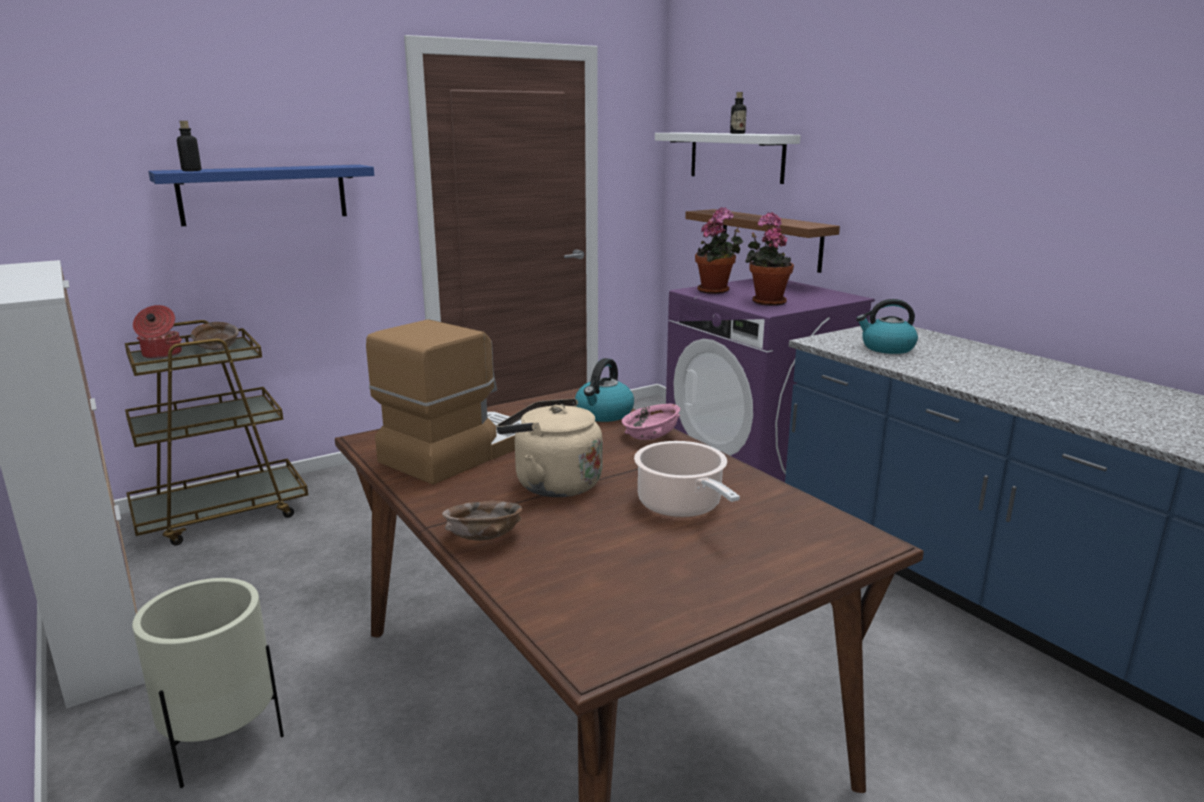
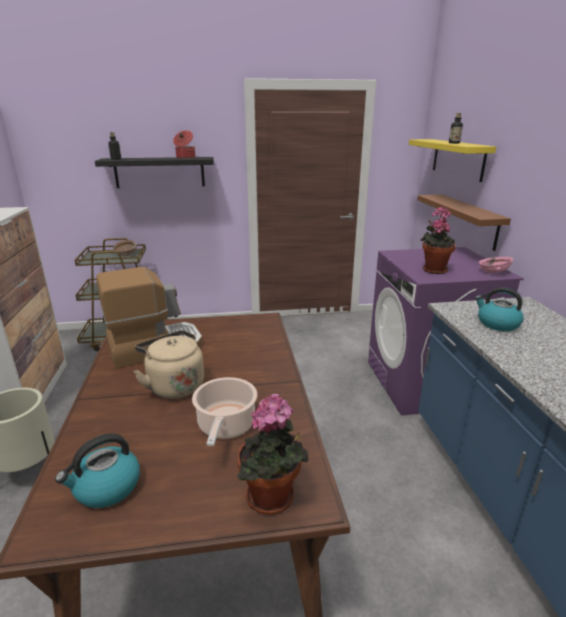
camera: 25 degrees right, 5 degrees up
(161, 355) = (99, 254): cooking pot -> cooking pot (185, 158)
(264, 194) = (159, 172): blue shelf -> black shelf
(484, 537) = (95, 416): brown bowl -> none
(604, 414) = (262, 337): kettle -> kettle (106, 488)
(651, 436) = (271, 361): pink bowl -> pink bowl (493, 272)
(716, 291) = (408, 255): potted plant -> potted plant (273, 500)
(736, 156) = (458, 159): white shelf -> yellow shelf

